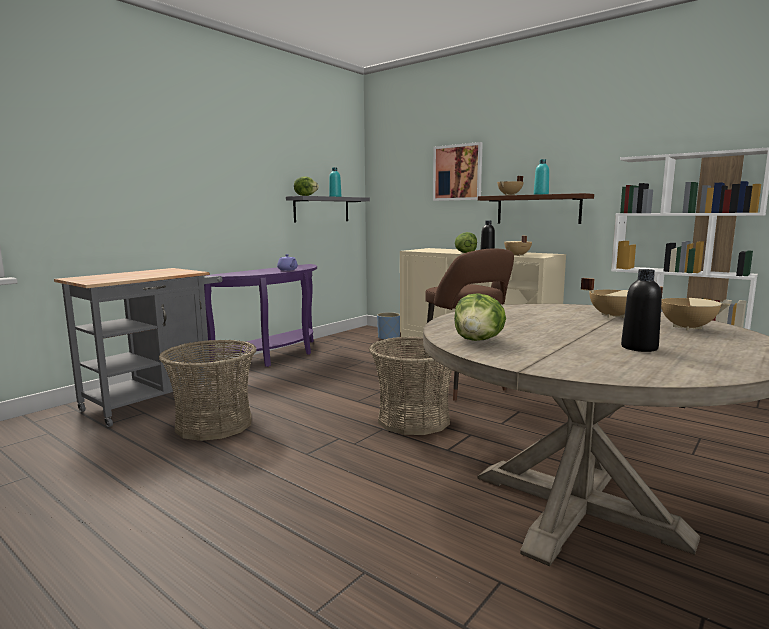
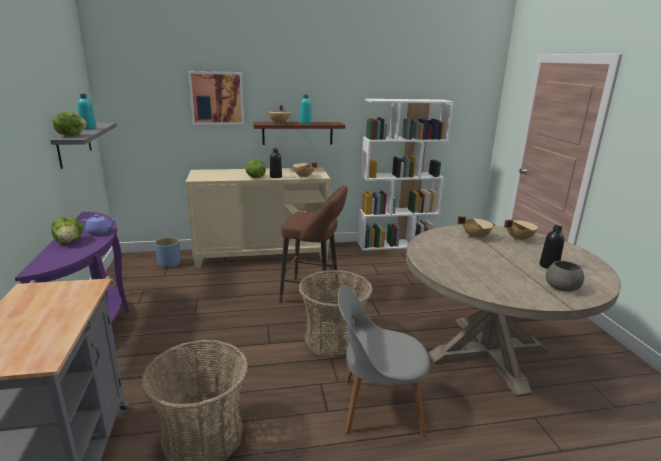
camera: 50 degrees left, 10 degrees up
(349, 473) = (377, 406): none -> grey chair
(478, 340) = (498, 289): lettuce -> lettuce (69, 241)
(582, 360) = (562, 287): none -> grey bowl

